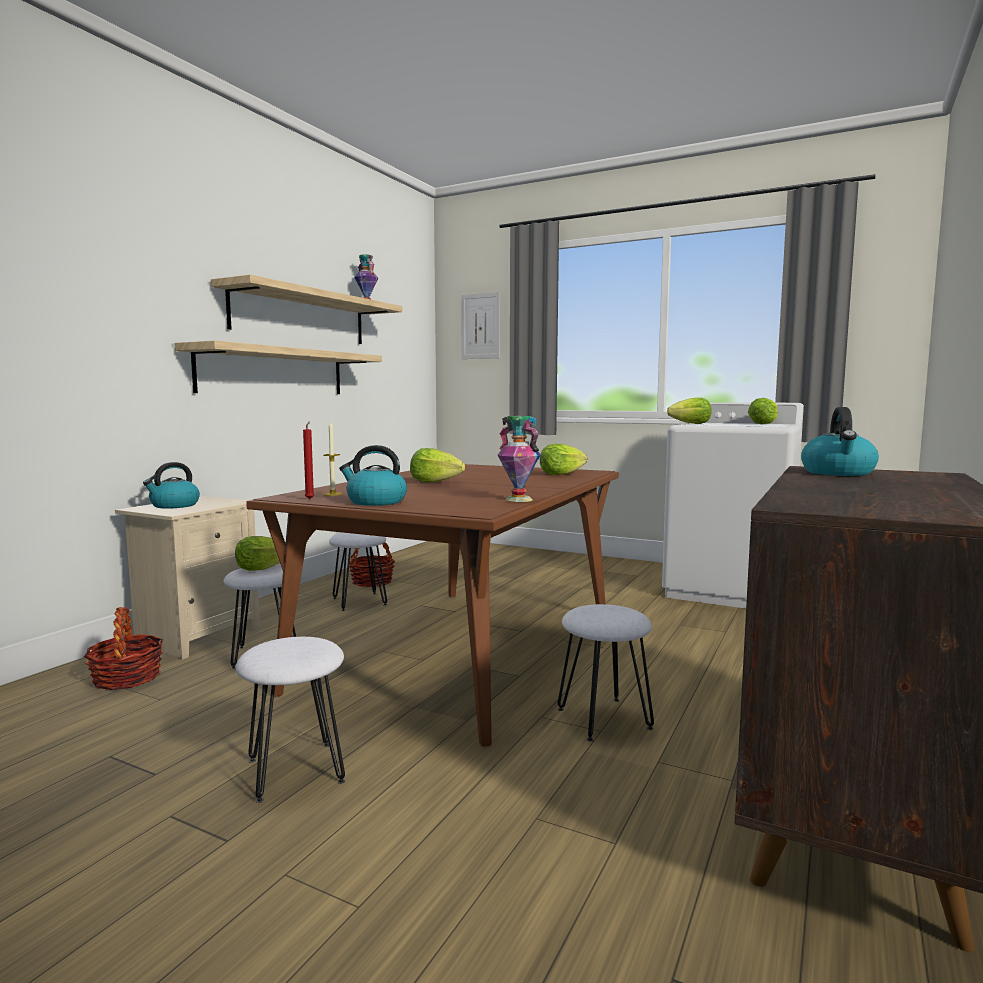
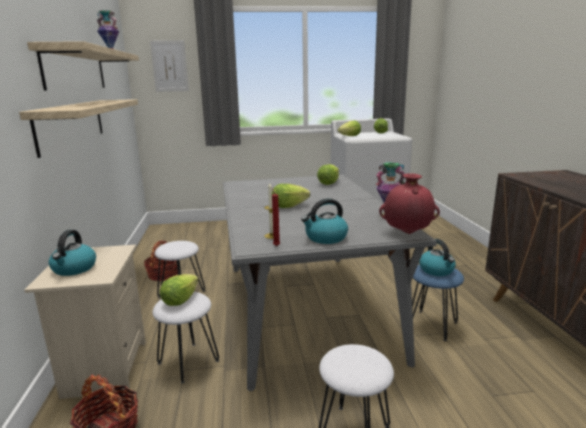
camera: 35 degrees left, 10 degrees up
(464, 651) = (306, 309): brown dining table -> grey dining table
(479, 511) = (408, 233): none -> red vase
(604, 719) = (432, 325): white stool -> blue stool
(838, 473) = (540, 178): kettle -> kettle (437, 270)

